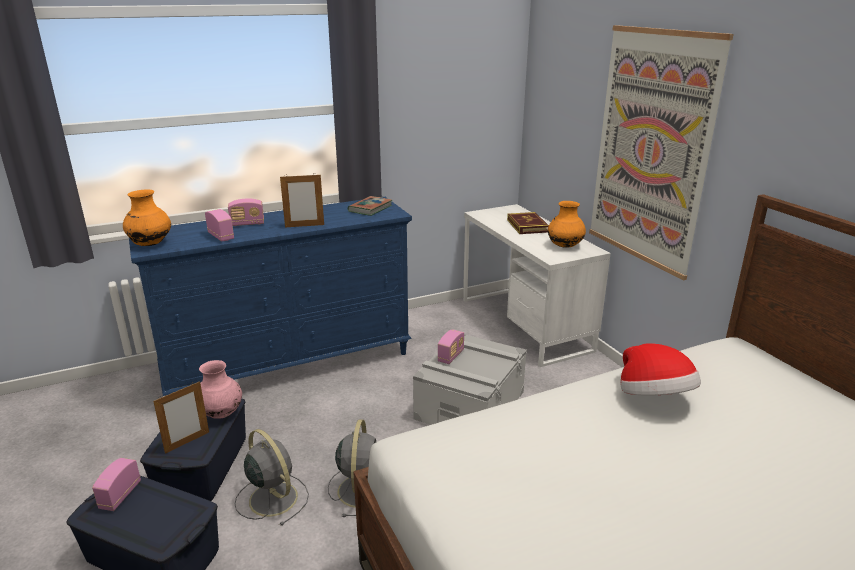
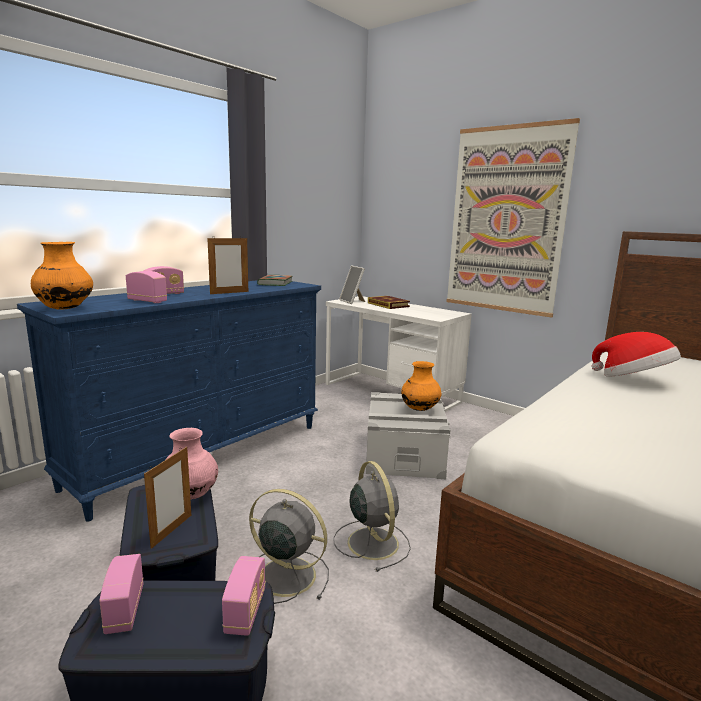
camera: 25 degrees left, 10 degrees down
(451, 356) = (385, 408): radio -> radio (245, 612)
(493, 216) = (353, 301): none -> picture frame
(565, 246) = (434, 312): orange vase -> orange vase (420, 409)

